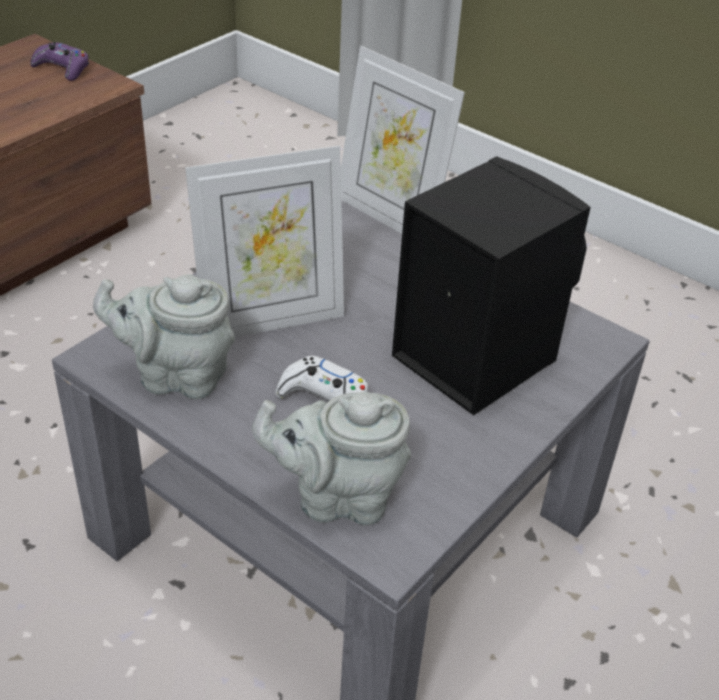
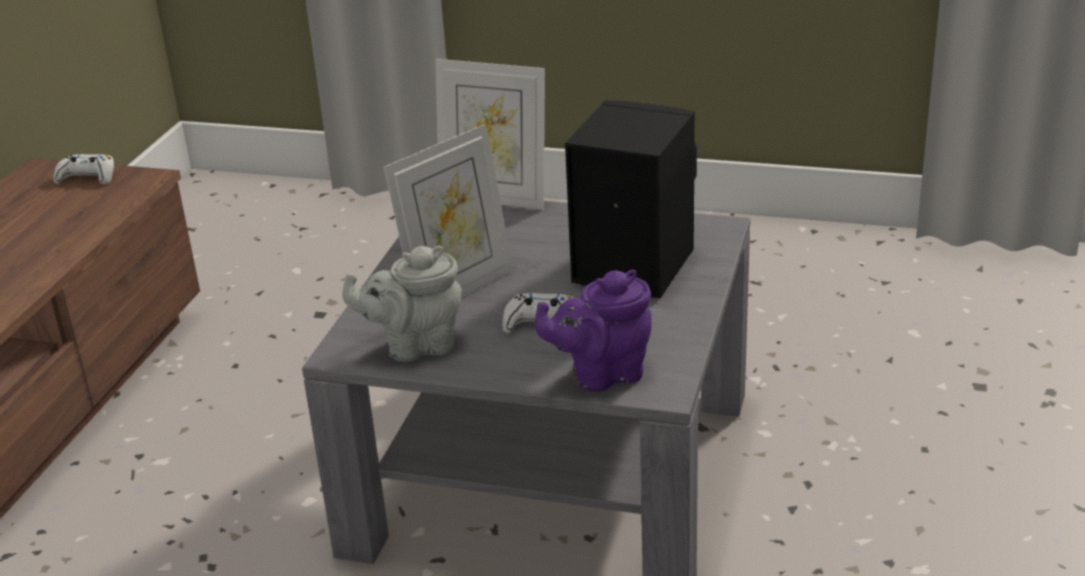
camera: 20 degrees left, 10 degrees down
(62, 68) = (87, 177): purple game controller -> white game controller
(338, 497) = (601, 374): grey teapot -> purple teapot

